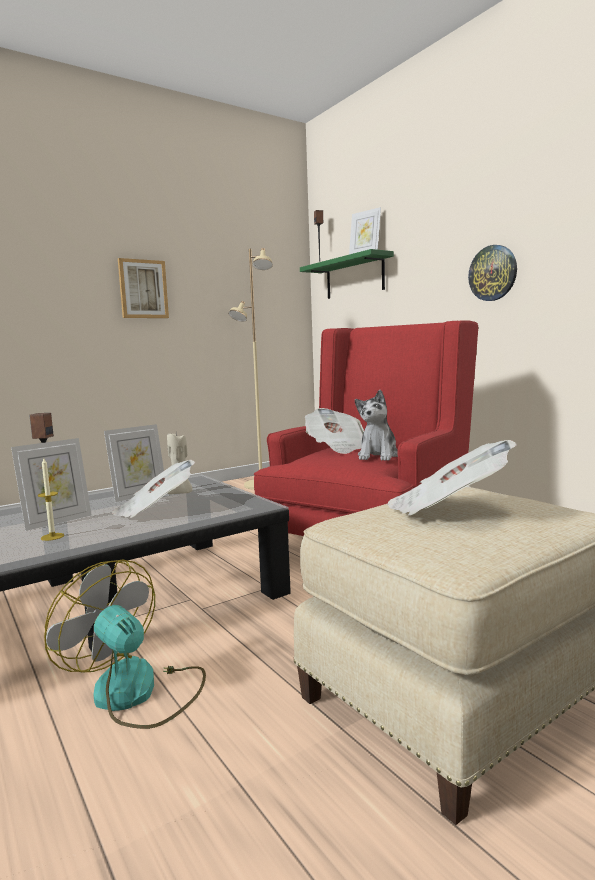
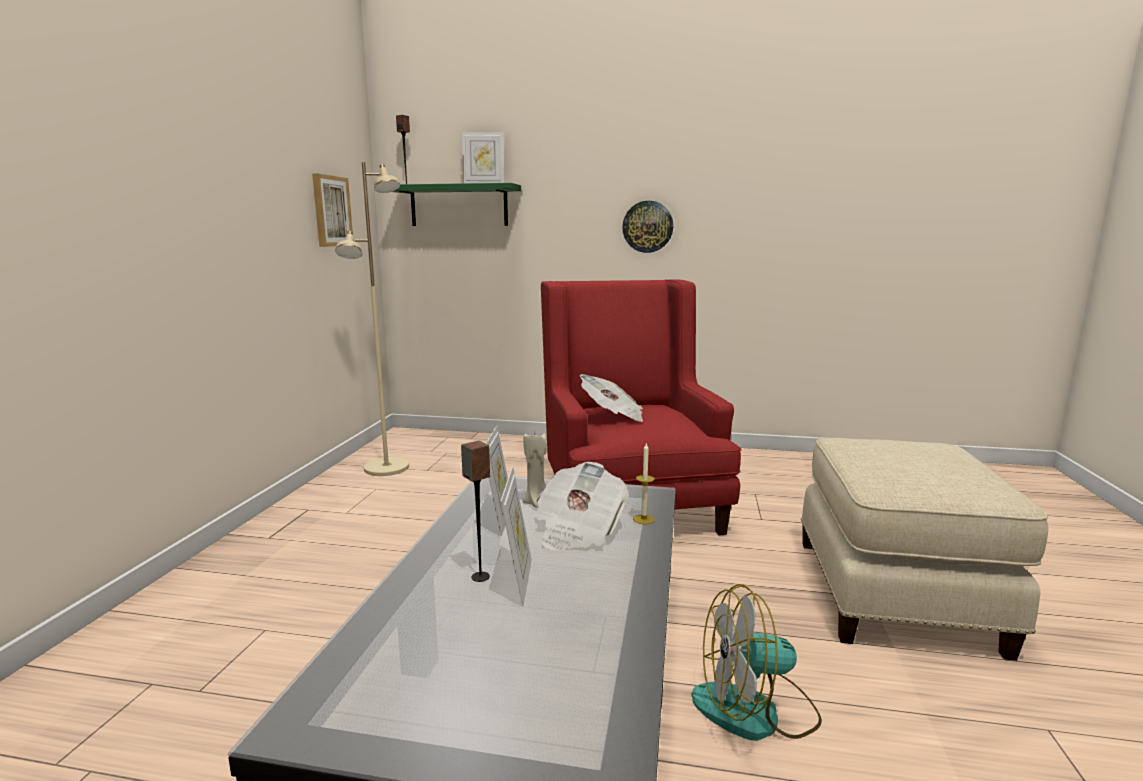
camera: 45 degrees left, 5 degrees up
(52, 537) = (578, 598): candle -> candle (643, 519)
(143, 289) = (222, 210): picture -> picture (331, 211)
(378, 456) = (669, 418): plush toy -> none
(447, 509) = (904, 461): newspaper -> none

